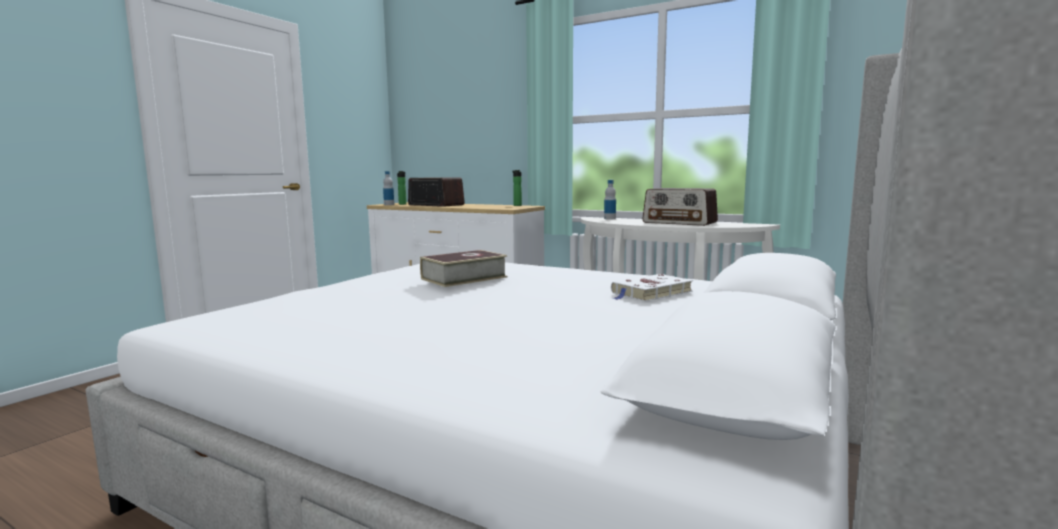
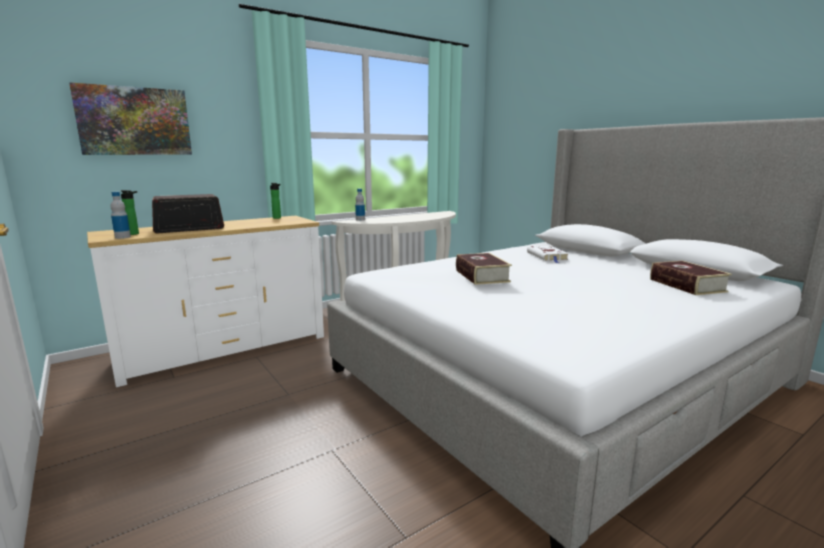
camera: 65 degrees left, 5 degrees up
(450, 120) = (134, 121): none -> picture
(556, 368) = (687, 285): none -> book
(680, 222) = (413, 216): radio -> none

